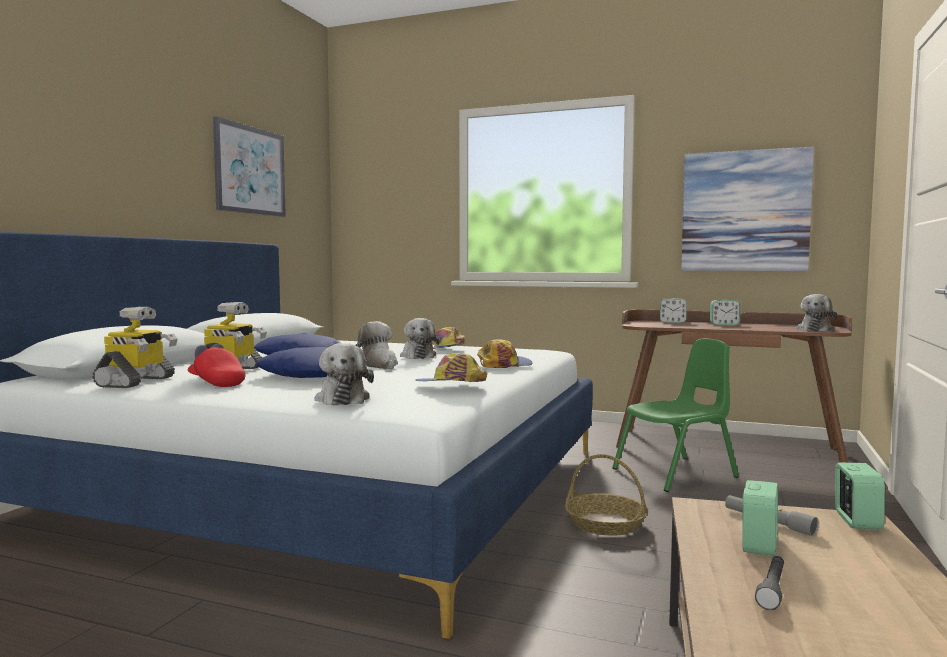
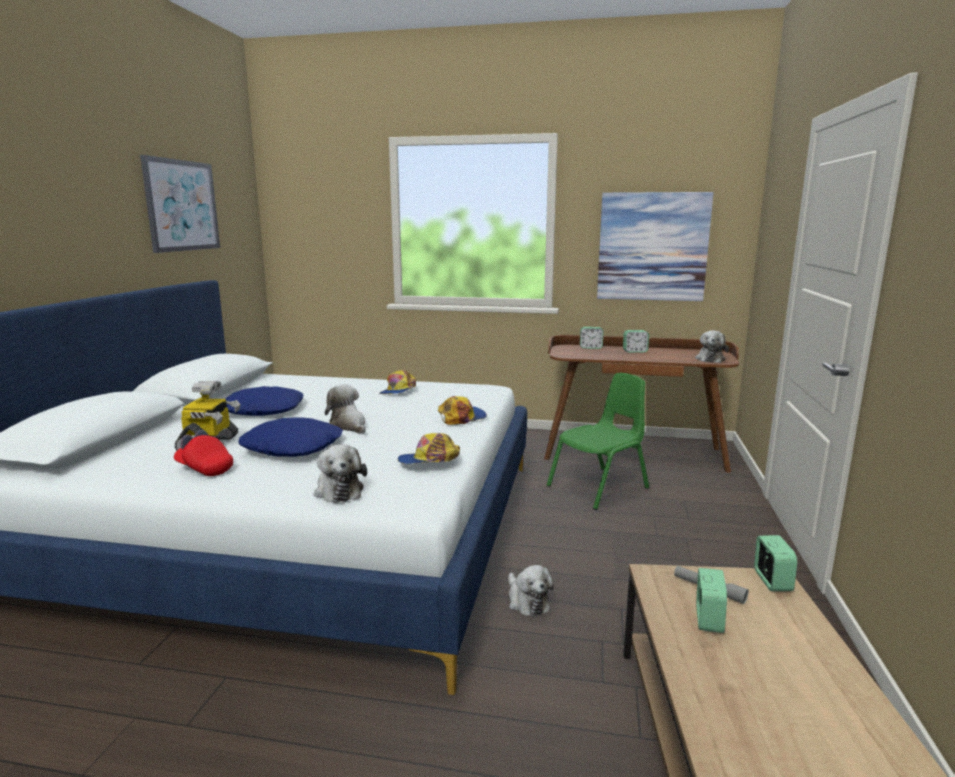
camera: 10 degrees left, 10 degrees up
(136, 382) = (121, 471): toy robot -> none
(418, 356) = (377, 404): plush toy -> plush toy (527, 601)
(606, 524) = (554, 551): basket -> none
(772, 590) = (729, 673): grey flashlight -> none

